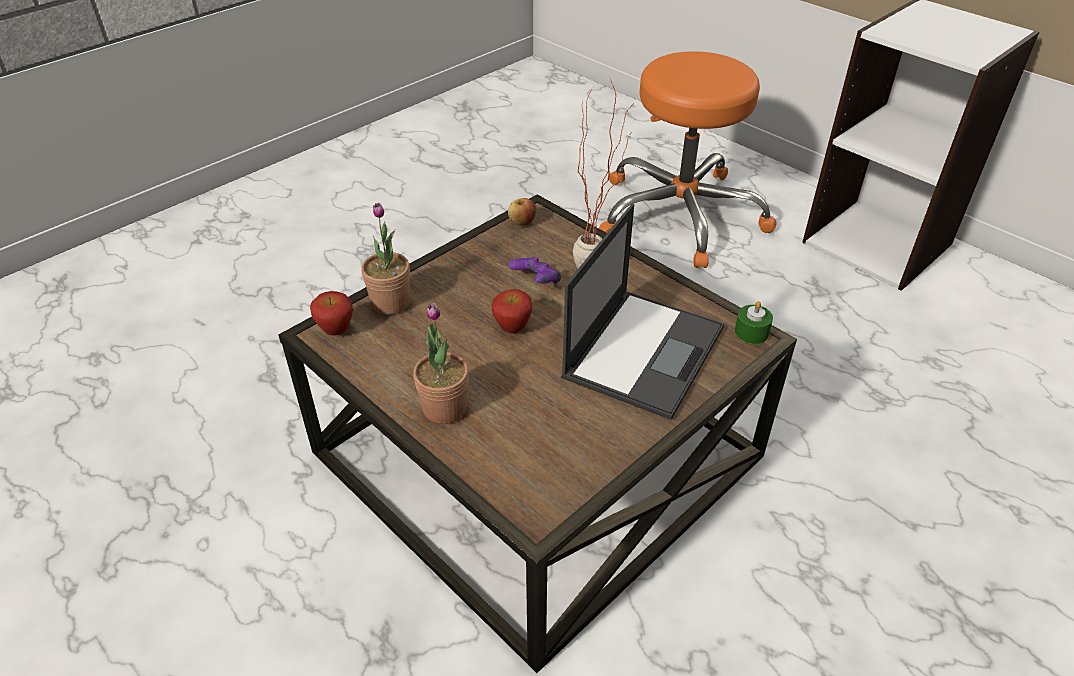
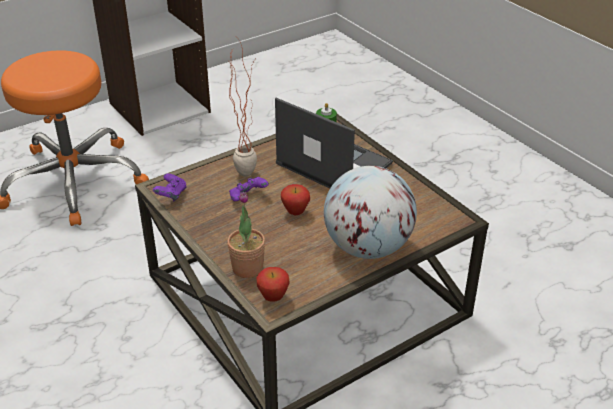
camera: 80 degrees left, 5 degrees down
(444, 408) = (367, 247): potted plant -> globe
(522, 222) = (171, 195): apple -> purple game controller

